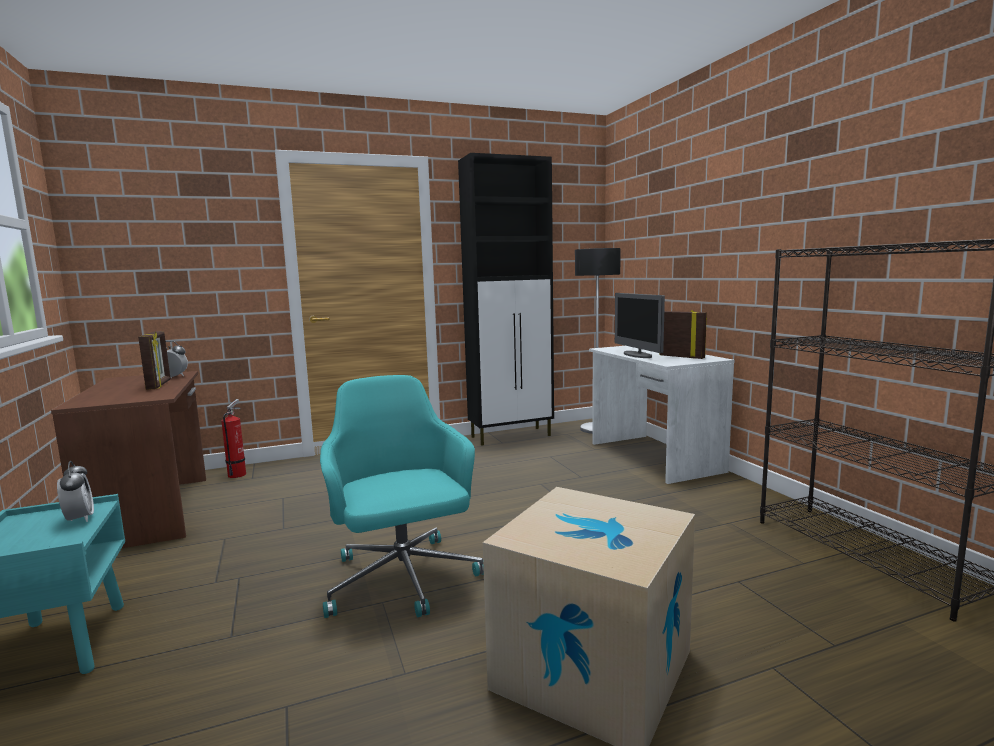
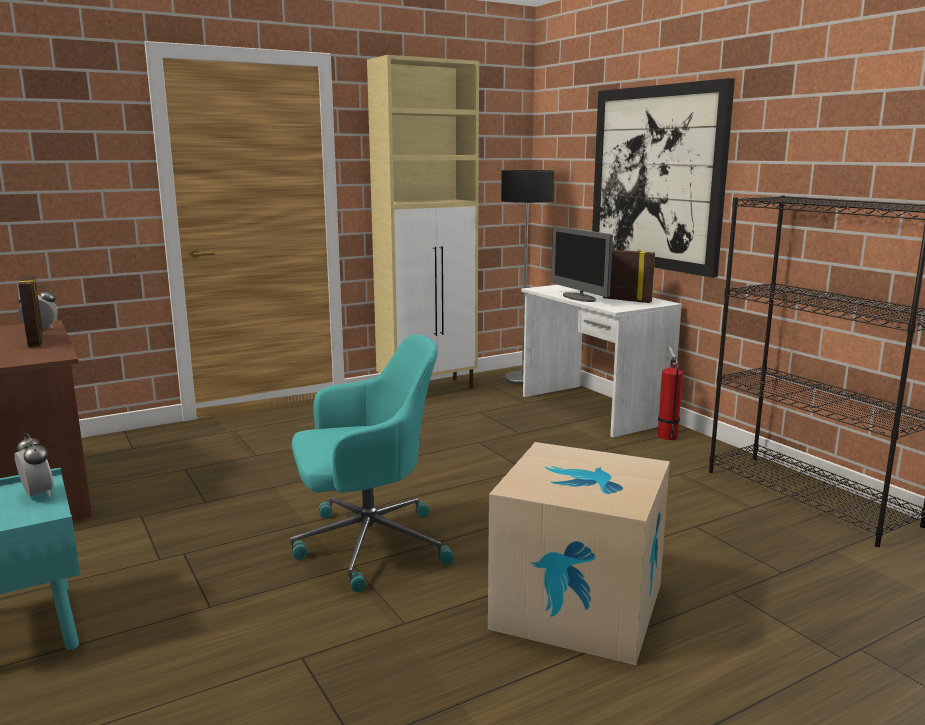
camera: 10 degrees left, 5 degrees up
(238, 474) = (111, 444): fire extinguisher -> fire extinguisher (666, 435)
(403, 580) = (367, 545): turquoise office chair -> turquoise office chair turned 105 degrees clockwise
(512, 436) = (428, 389): black cabinet -> beige cabinet
(708, 246) = (656, 178): none -> picture

